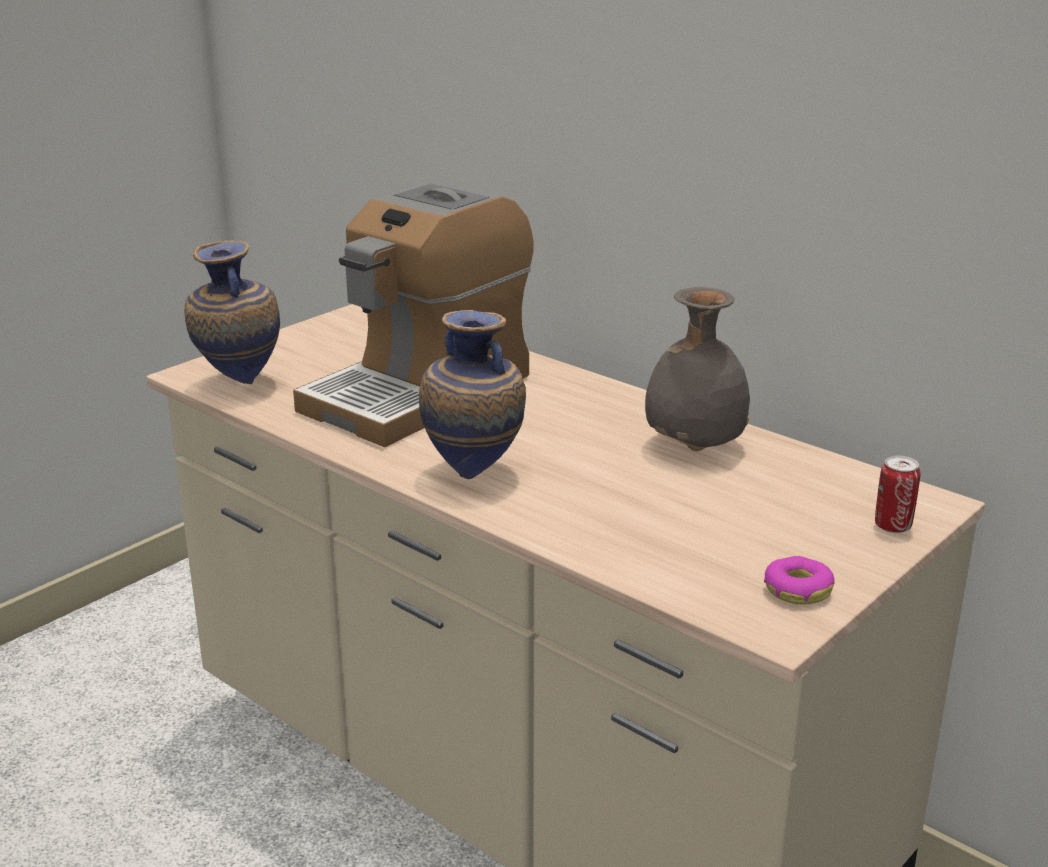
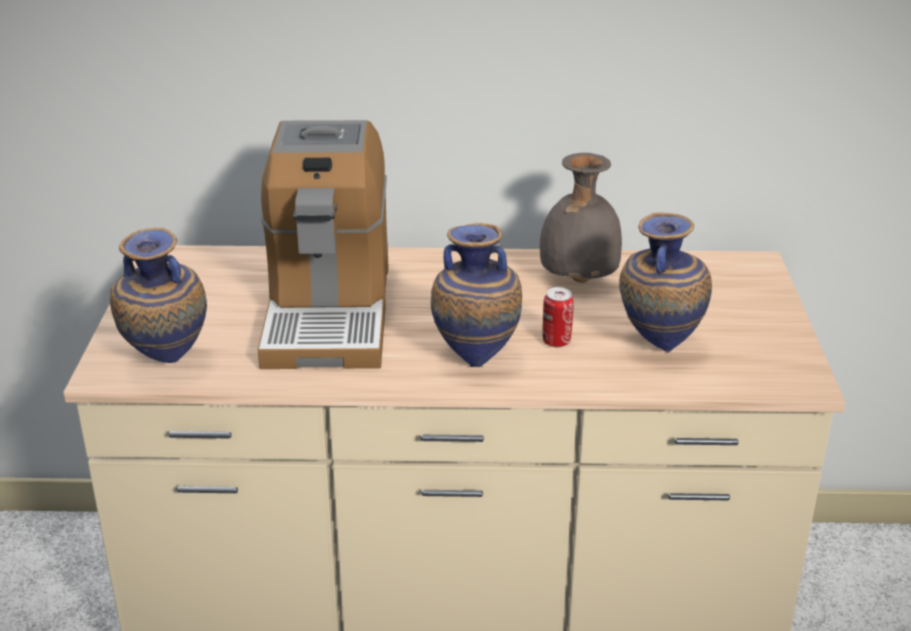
camera: 40 degrees left, 5 degrees up
(669, 532) = (658, 347): none -> vase
(797, 590) = (777, 352): donut -> none
(892, 526) = (761, 287): can -> can (556, 341)

